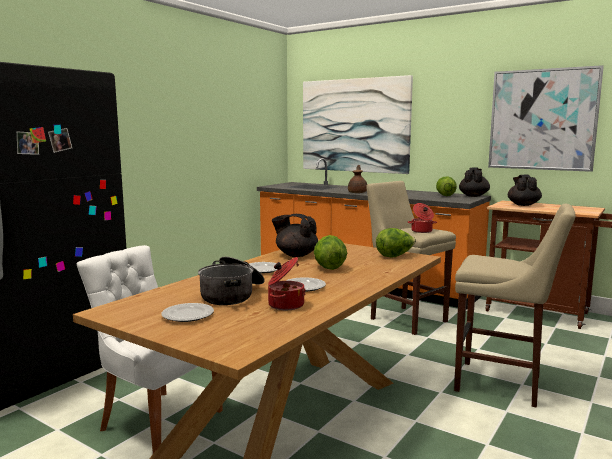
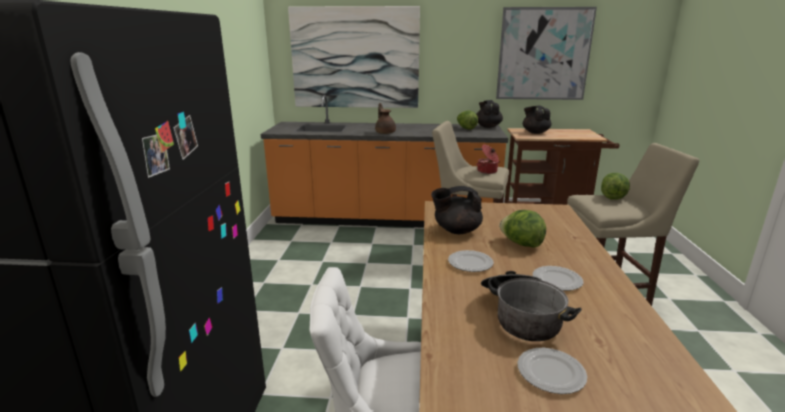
camera: 30 degrees left, 10 degrees up
(285, 305) = (597, 316): cooking pot -> none
(395, 256) = (538, 212): lettuce -> lettuce (613, 197)

